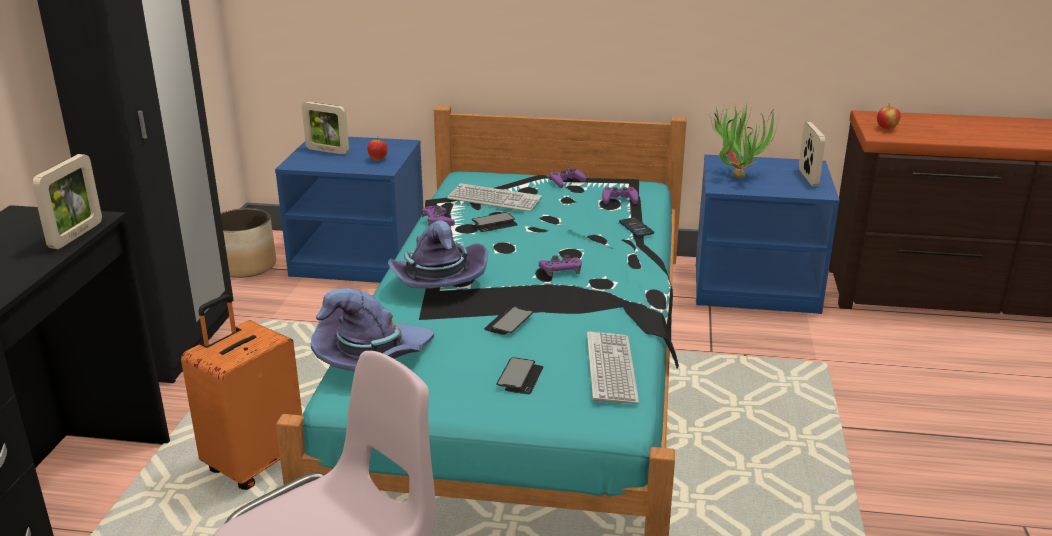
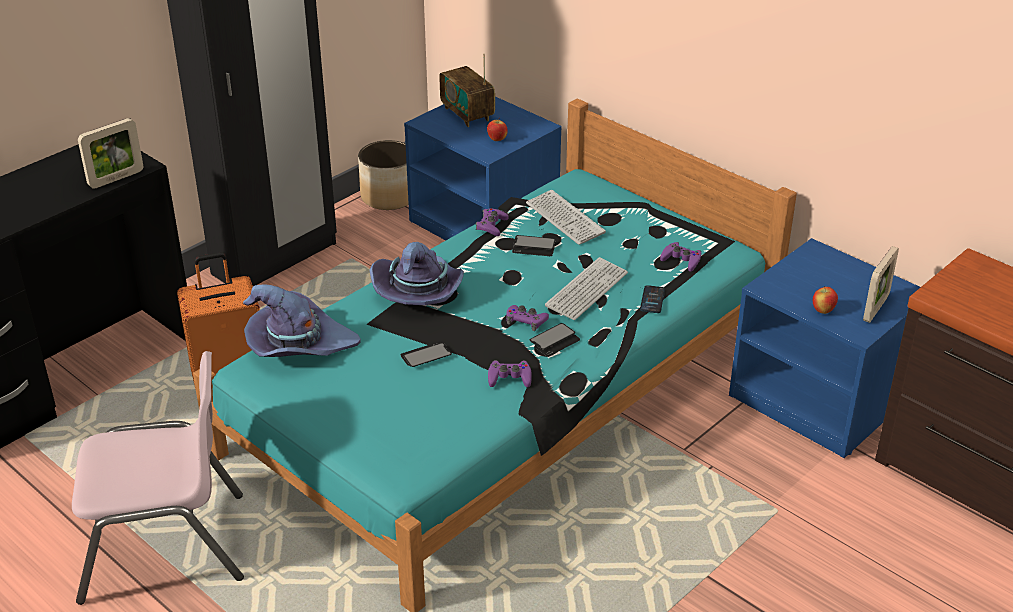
camera: 35 degrees right, 10 degrees up
(327, 151) = (467, 114): picture frame -> radio
(520, 377) = (376, 410): phone -> phone (554, 341)
(566, 181) = (658, 219): purple game controller -> purple game controller (509, 378)
(611, 369) = (449, 433): keyboard -> keyboard (587, 290)
(737, 175) = (806, 277): potted plant -> none
(886, 129) = (960, 288): apple -> apple (823, 311)

